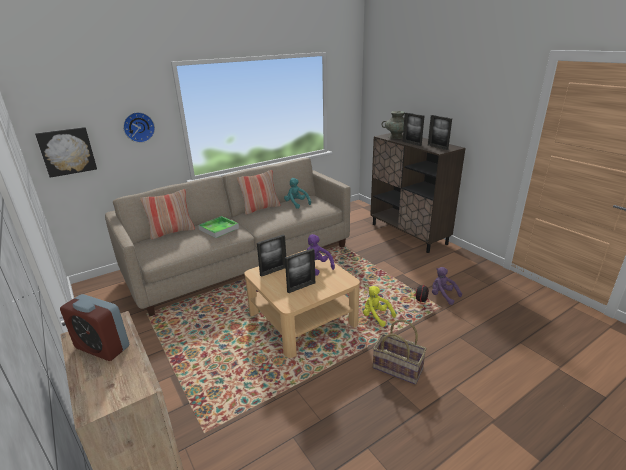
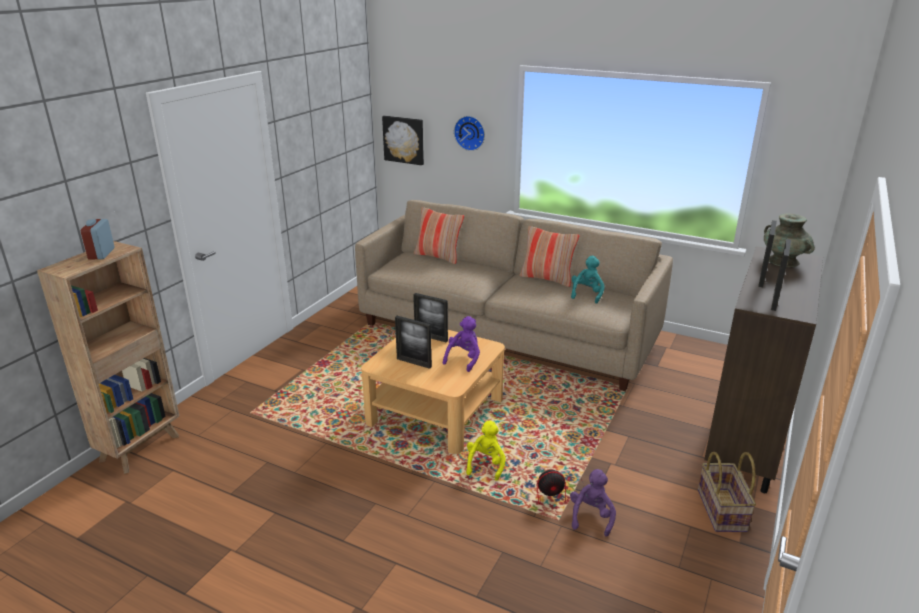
camera: 60 degrees right, 0 degrees up
(219, 229) = (466, 274): tray -> none
(398, 368) = (401, 507): basket -> basket (722, 510)

